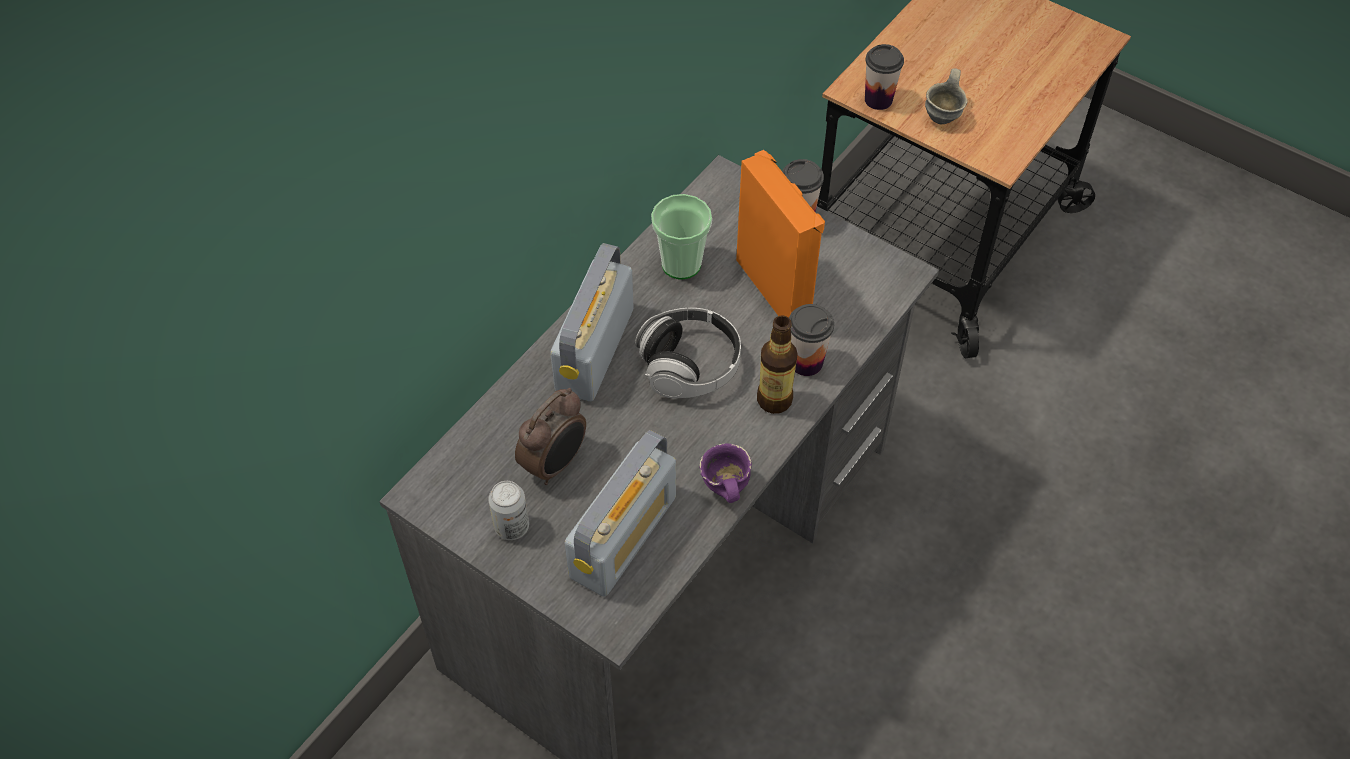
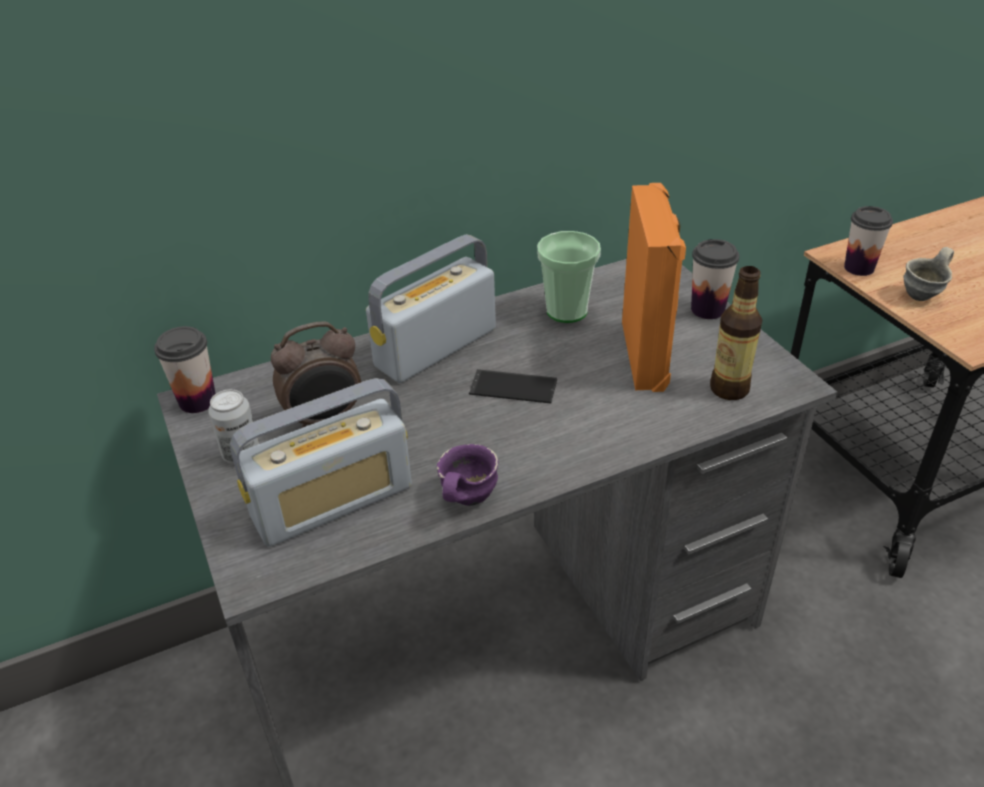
camera: 30 degrees right, 15 degrees down
(689, 366) = (513, 387): headphones -> phone
(774, 400) = (577, 442): bottle -> bottle (729, 389)
(806, 362) = (634, 422): cup -> cup (197, 401)

